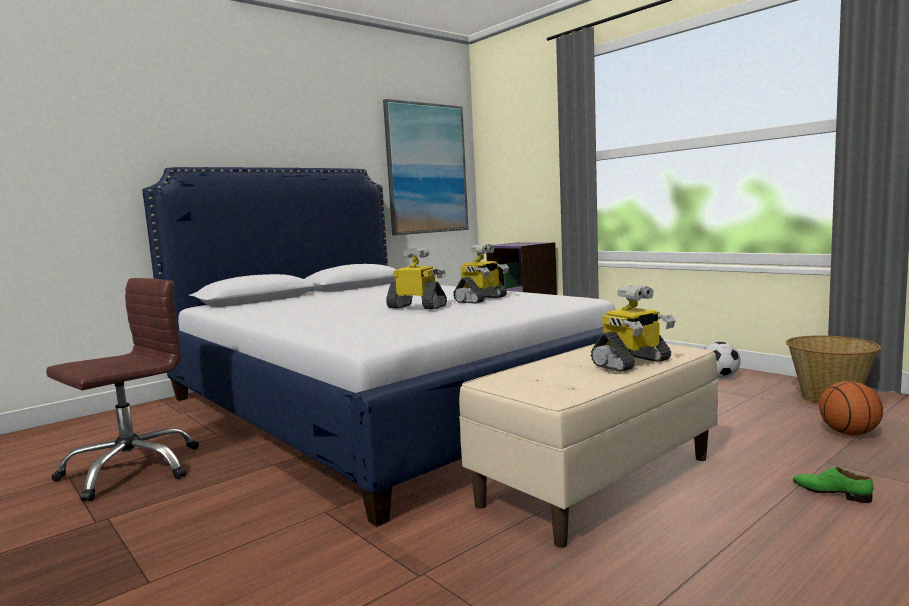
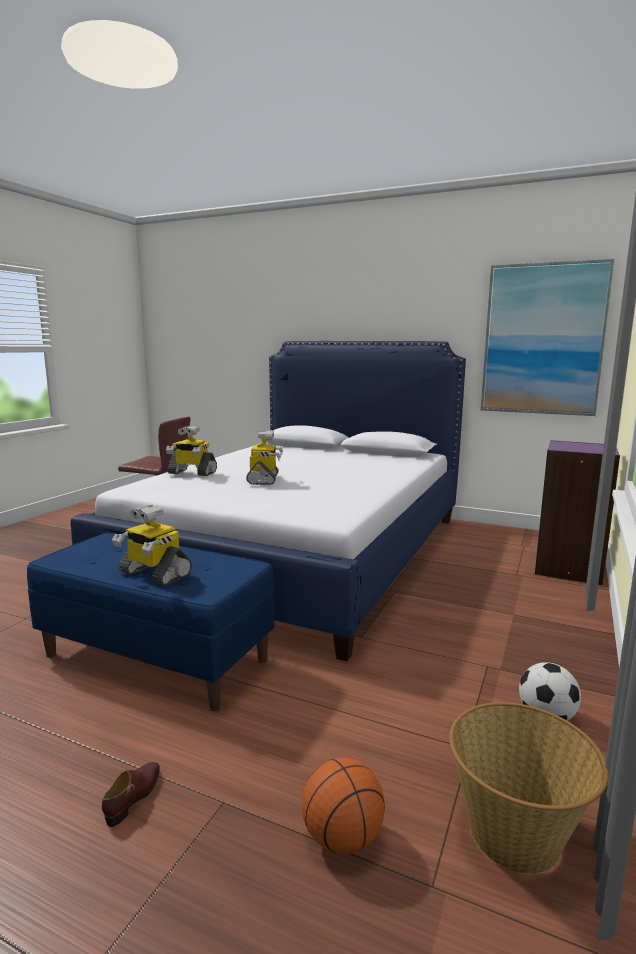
camera: 65 degrees right, 5 degrees up
(481, 299) = (316, 490): toy robot -> toy robot (191, 473)
(597, 480) = (157, 657): beige bench -> blue bench
(831, 492) = (134, 796): green shoe -> brown shoe

